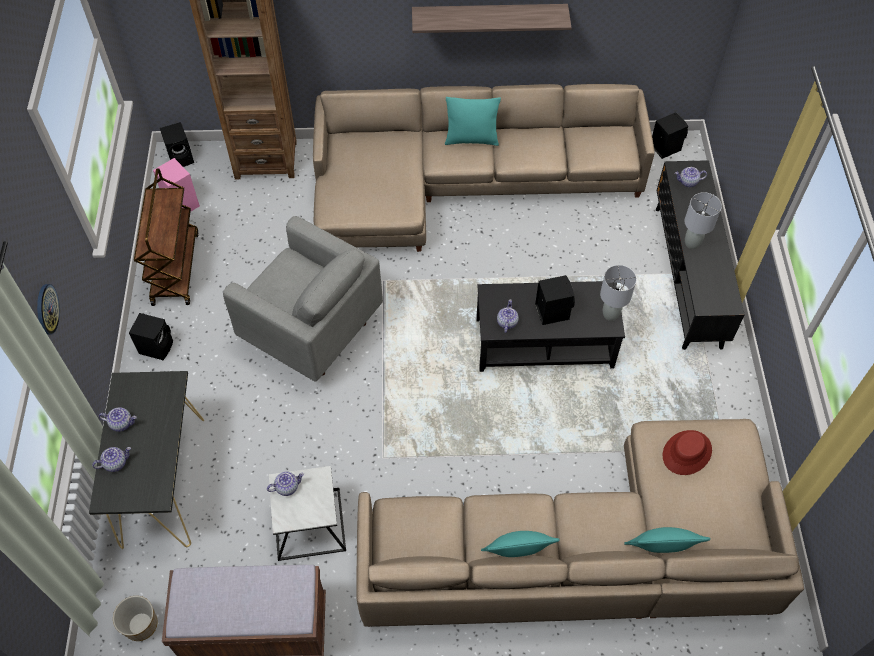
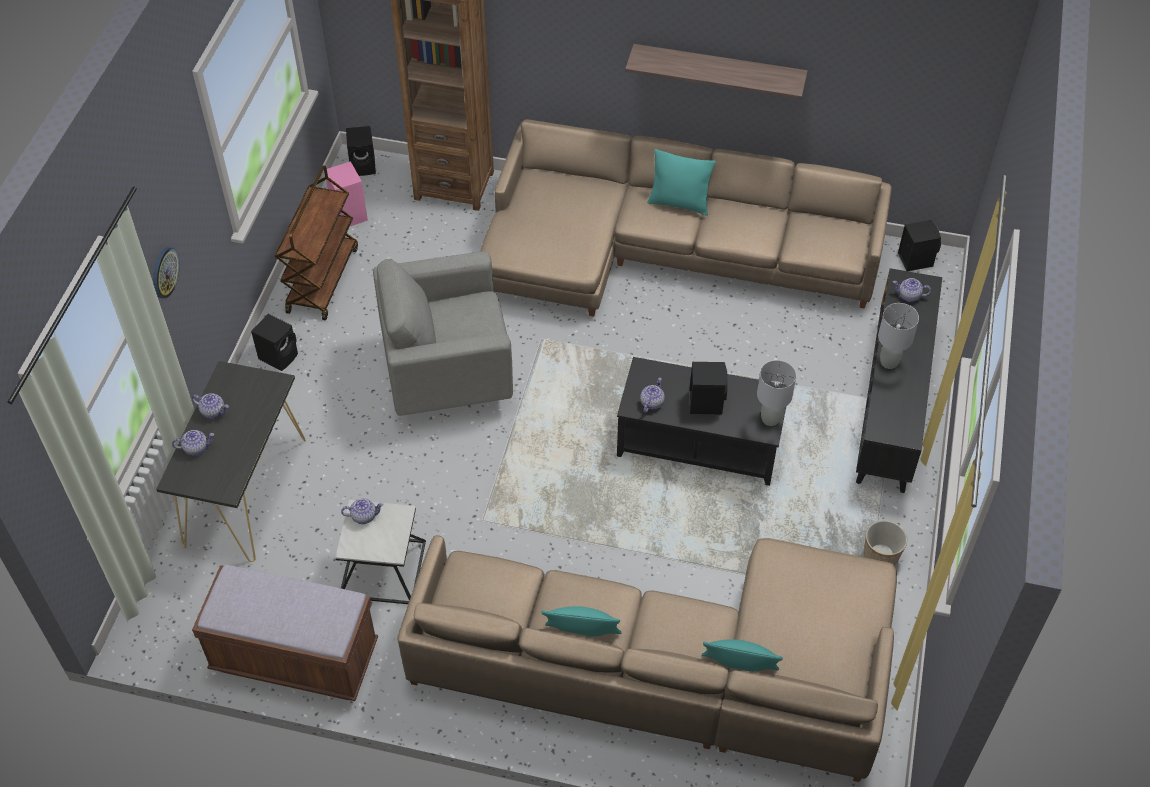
camera: 15 degrees right, 5 degrees down
(141, 625) = (181, 626): planter -> planter (881, 555)
(311, 330) = (447, 374): grey armchair -> grey armchair turned 120 degrees clockwise
(687, 453) = (804, 580): red hat -> none

